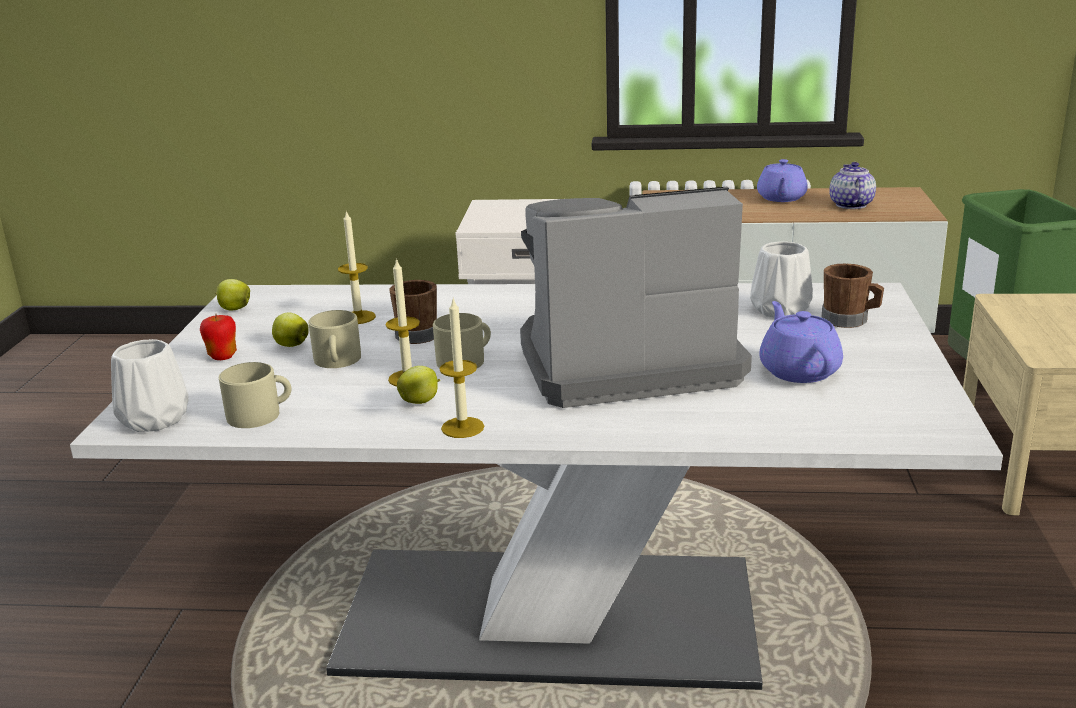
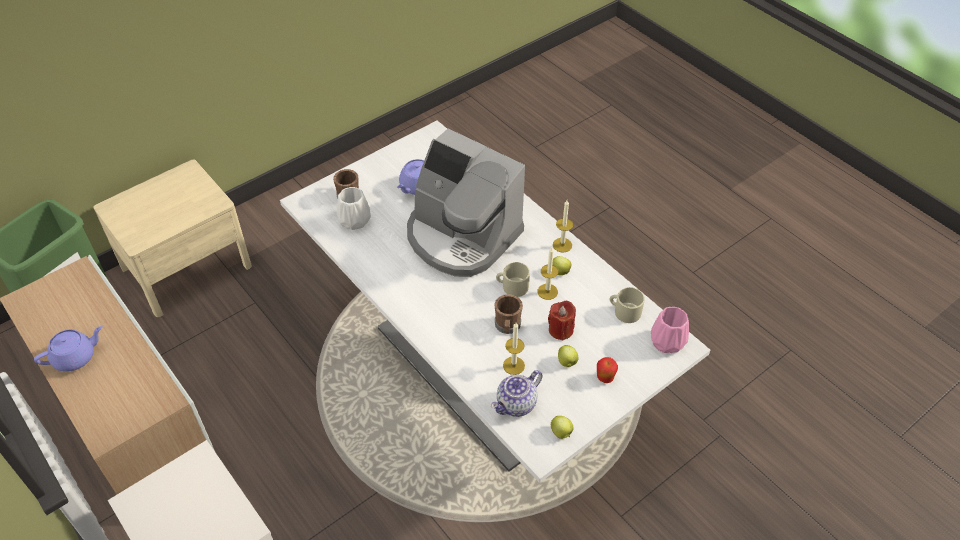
camera: 135 degrees left, 25 degrees up
(153, 419) = (667, 342): white vase -> pink vase
(337, 361) = (561, 330): beige mug -> red candle
(850, 205) = (75, 312): teapot -> teapot (516, 404)

